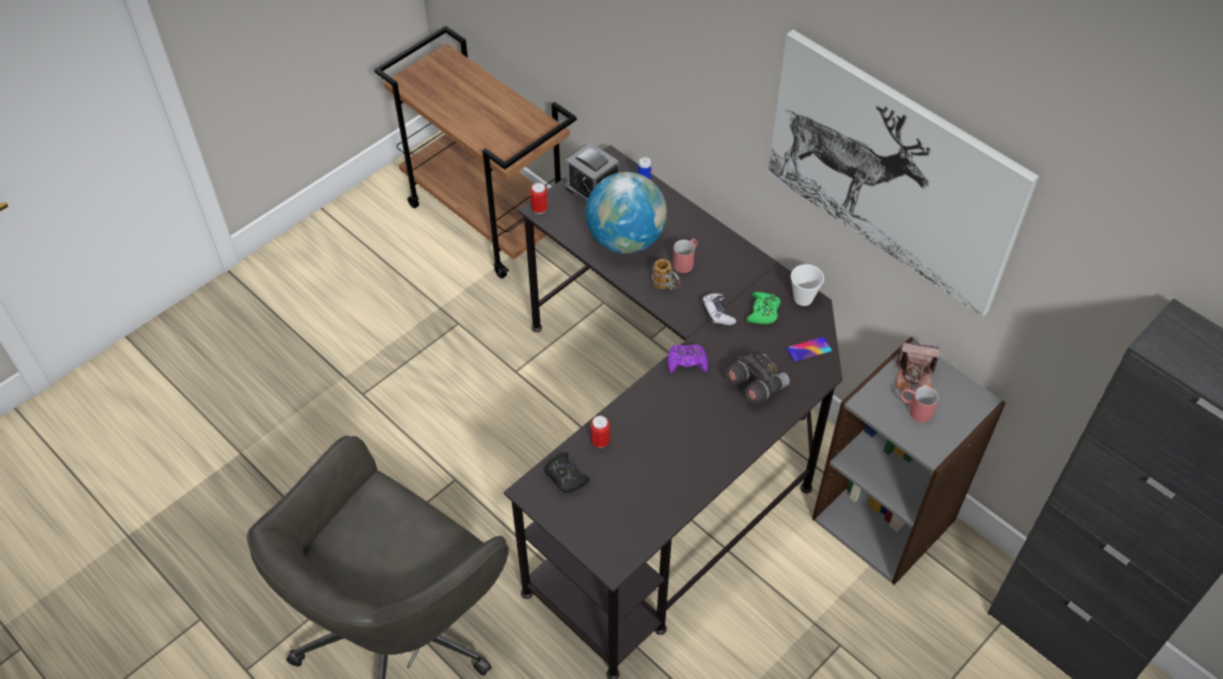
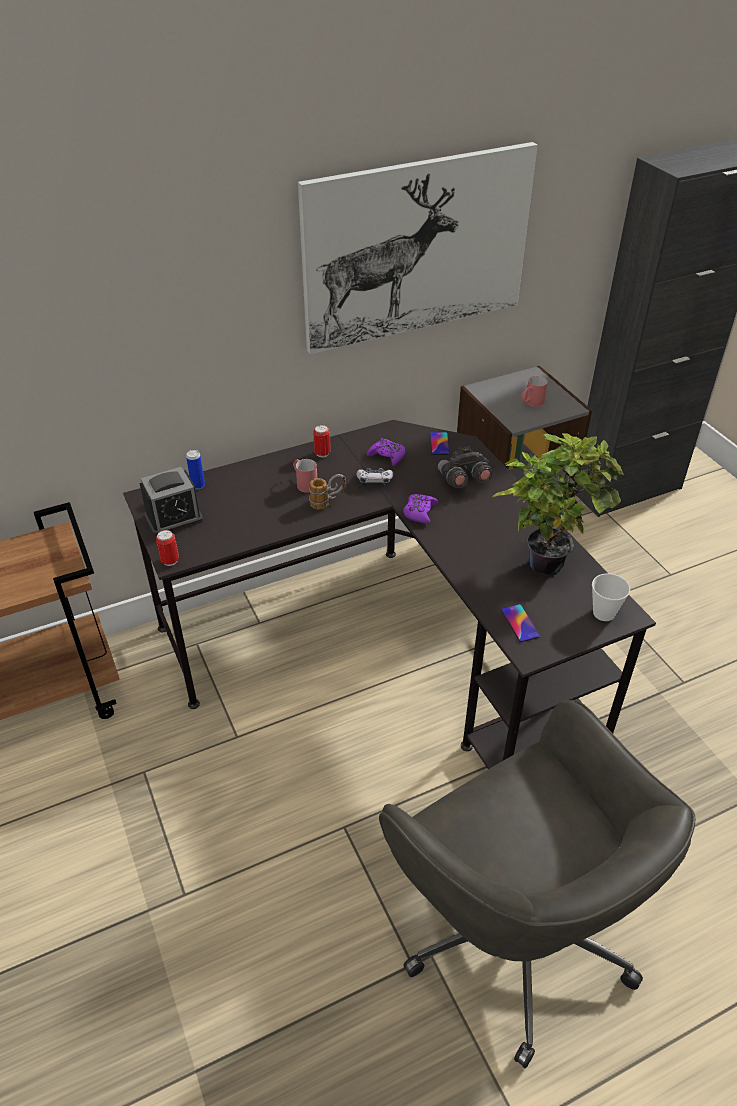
camera: 70 degrees left, 10 degrees down
(565, 477) = (520, 623): black game controller -> phone
(600, 441) = (487, 589): can -> can (322, 453)
(625, 239) = (253, 512): globe -> none
(665, 481) = (546, 558): none -> potted plant
(763, 312) = (387, 456): green game controller -> purple game controller
(803, 298) = (384, 432): cup -> cup (603, 613)
(914, 376) = (499, 394): camera -> none

